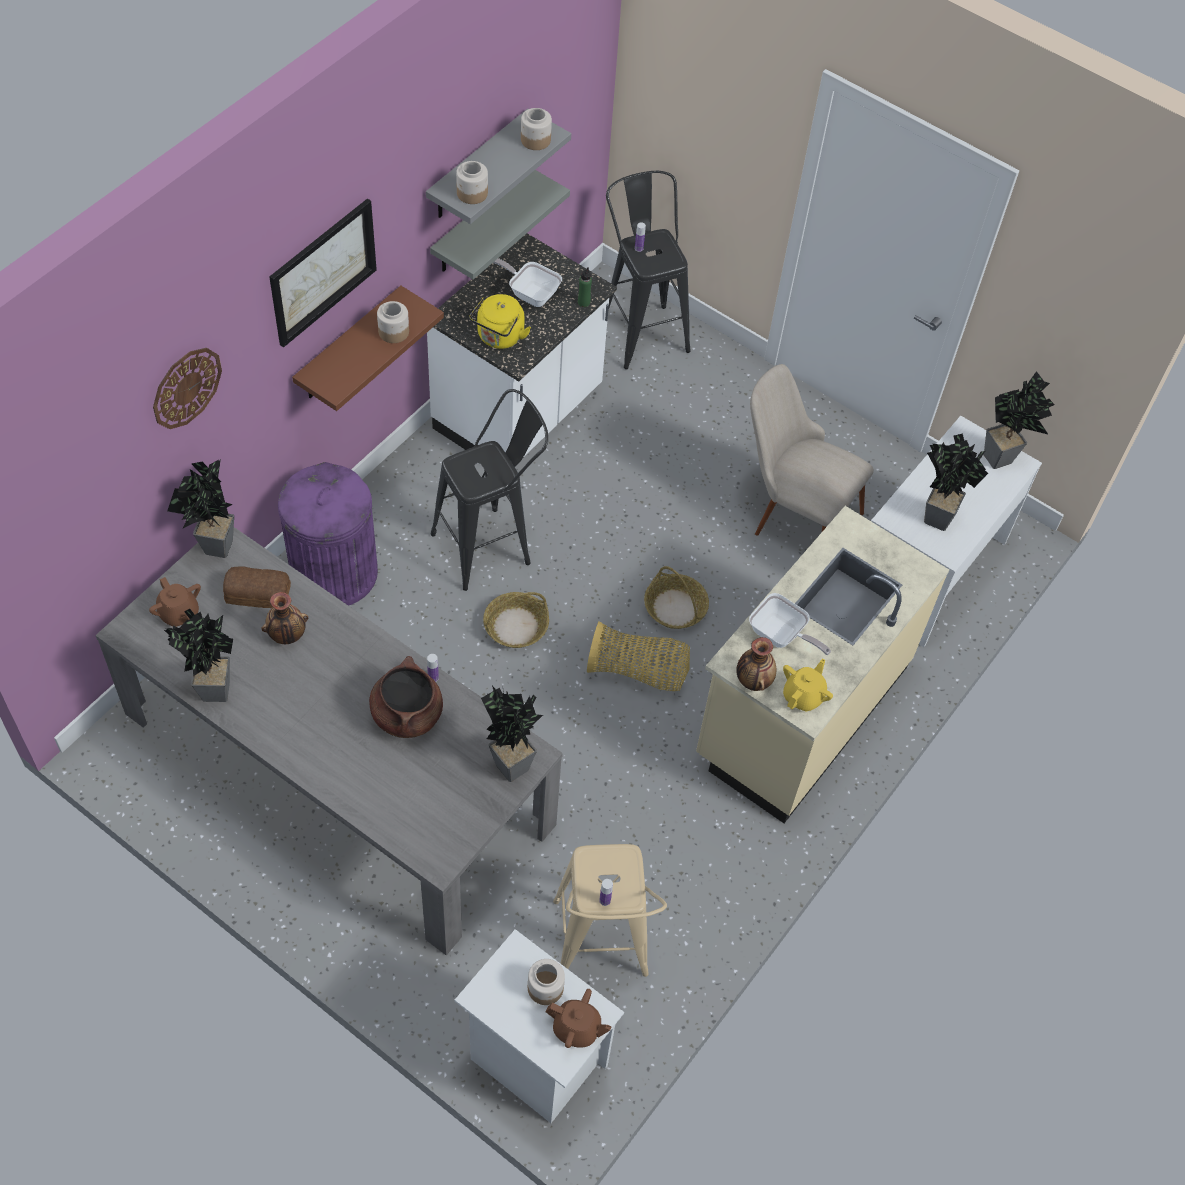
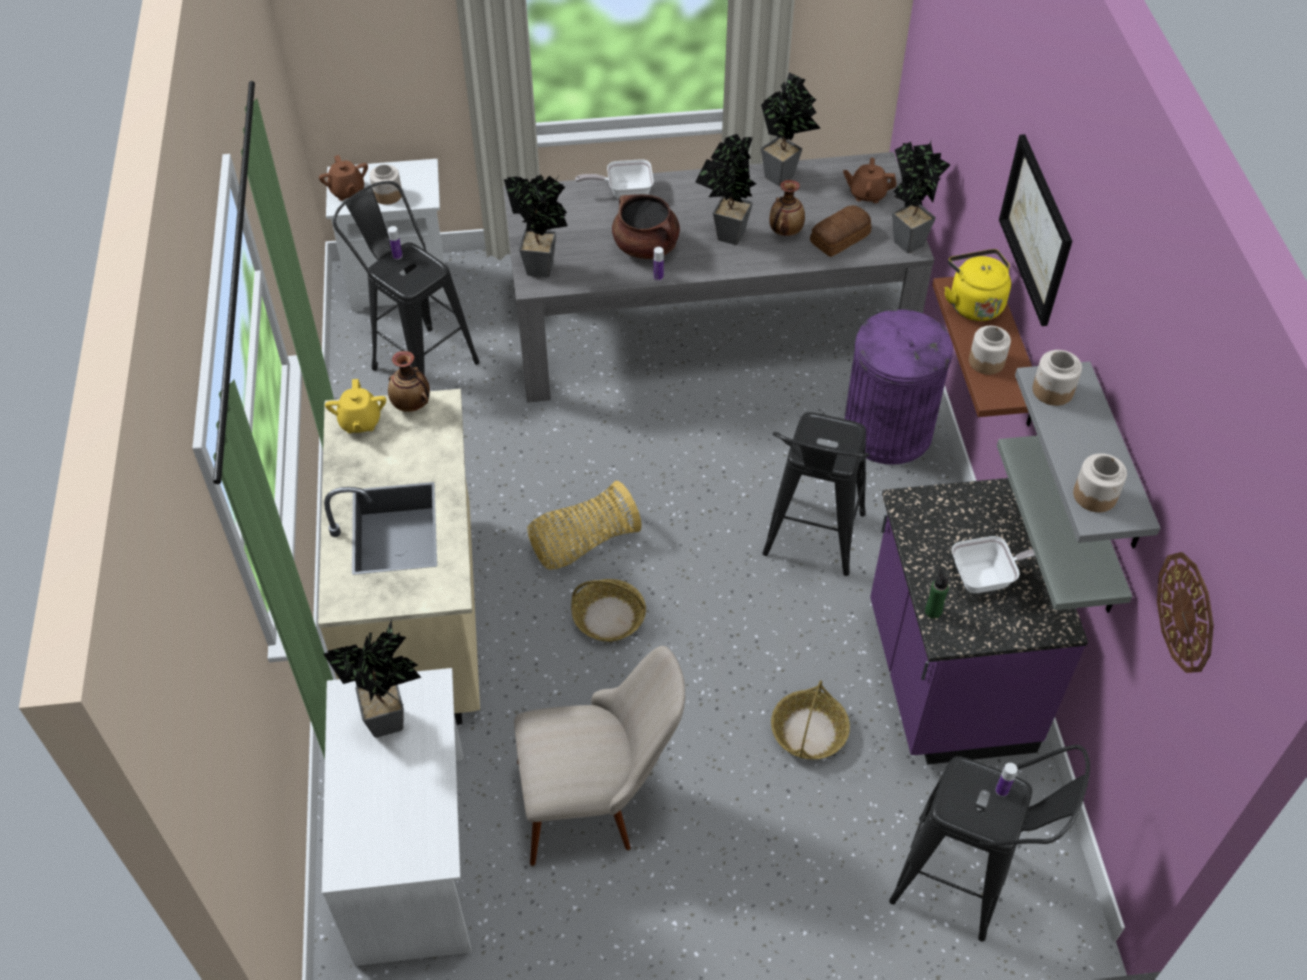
camera: 140 degrees right, 5 degrees down
(186, 387) = (979, 102): wall clock -> wall clock (1186, 612)
(499, 338) = (948, 511): yellow kettle -> yellow kettle (973, 303)
(515, 627) = (712, 500): basket -> basket (808, 731)
(519, 412) = (946, 679): white counter -> purple counter
(577, 1028) = (347, 191): brown teapot -> brown teapot turned 90 degrees counterclockwise
(600, 950) = (418, 360): beige stool -> black stool
(781, 636) = (421, 452): frying pan -> frying pan (624, 192)
(1003, 459) = (369, 857): potted plant -> potted plant (727, 238)

